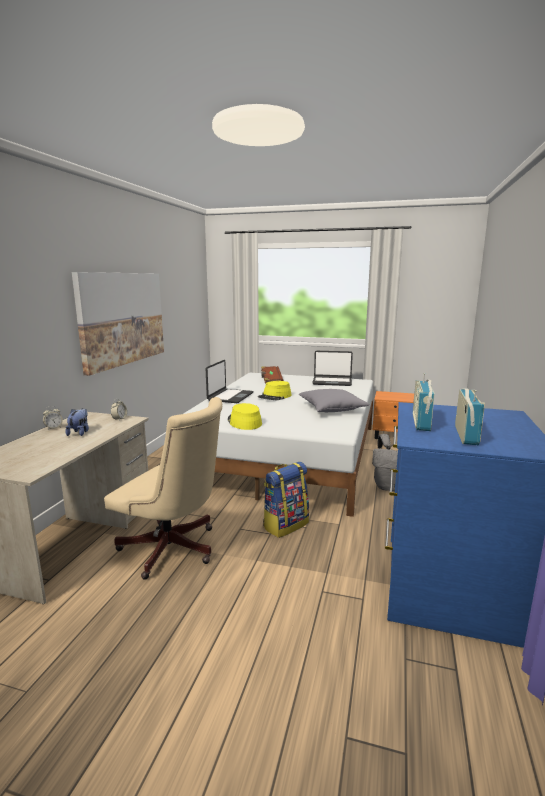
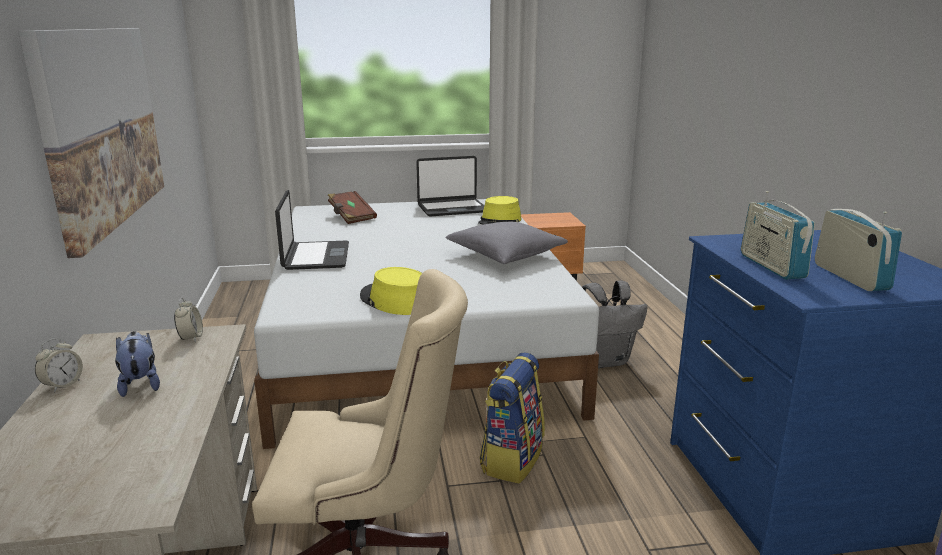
camera: 25 degrees left, 5 degrees up
(275, 396) = (392, 246): yellow hat -> yellow hat (500, 221)

